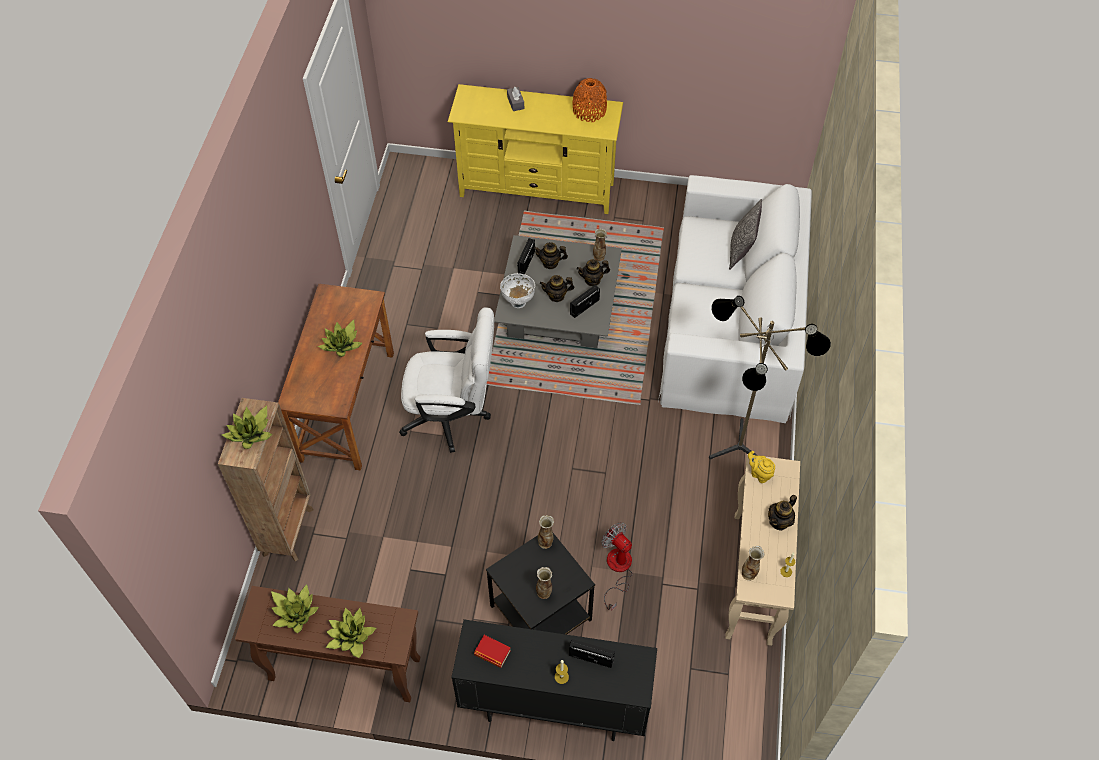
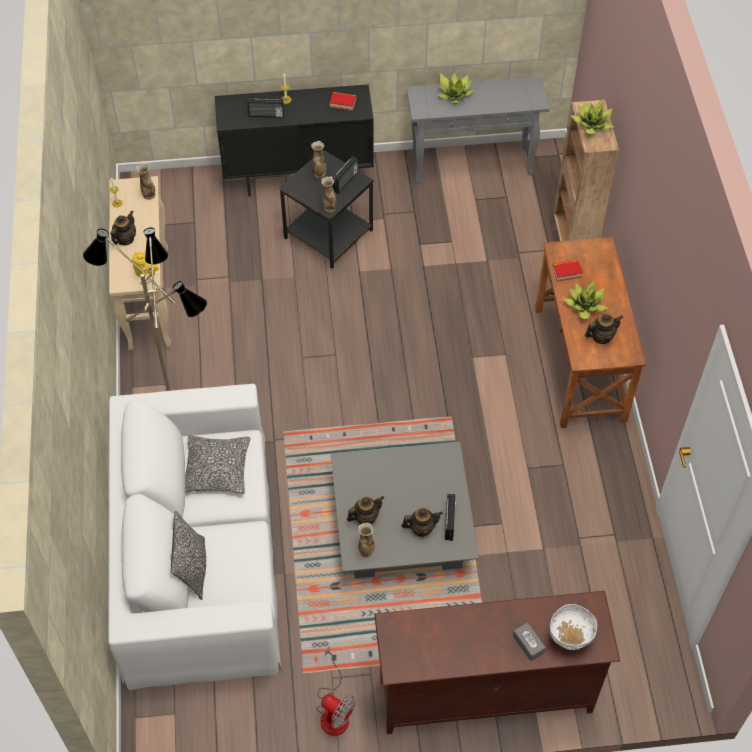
camera: 165 degrees right, 0 degrees up
(295, 612) = (505, 99): potted plant -> none
(340, 381) = (567, 272): none -> book
(343, 669) = (472, 165): brown console table -> grey console table
(453, 416) = (470, 377): white office chair -> none
(518, 301) = (441, 471): white bowl -> white bowl (569, 638)
(537, 189) = (485, 696): yellow tv stand -> brown tv stand
(556, 296) = (400, 487): teapot -> teapot (601, 337)
(584, 306) = (365, 481): radio -> radio (345, 181)
(589, 111) = (424, 654): orange vase -> none
(617, 569) = (270, 279): fan -> fan (334, 711)
(711, 319) = (217, 469): none -> pillow

